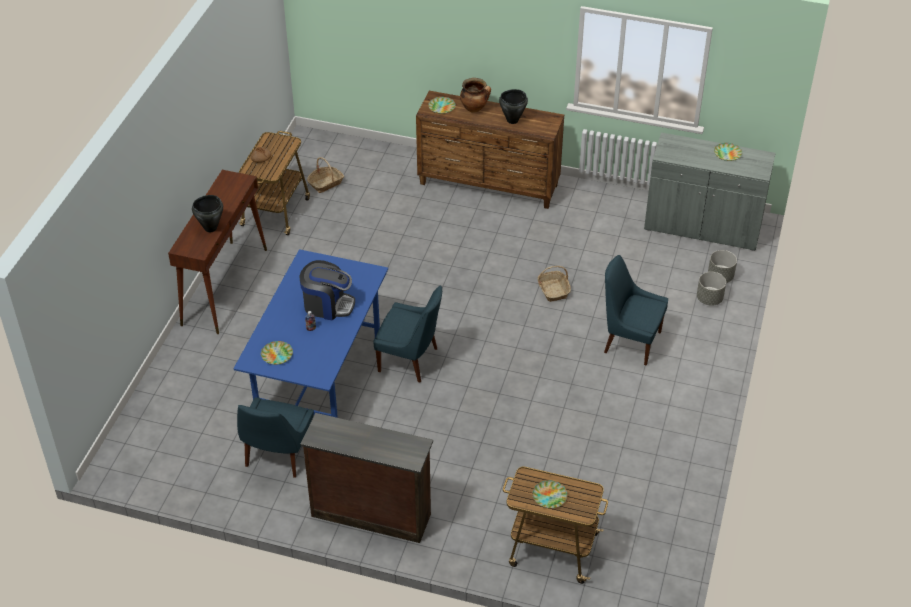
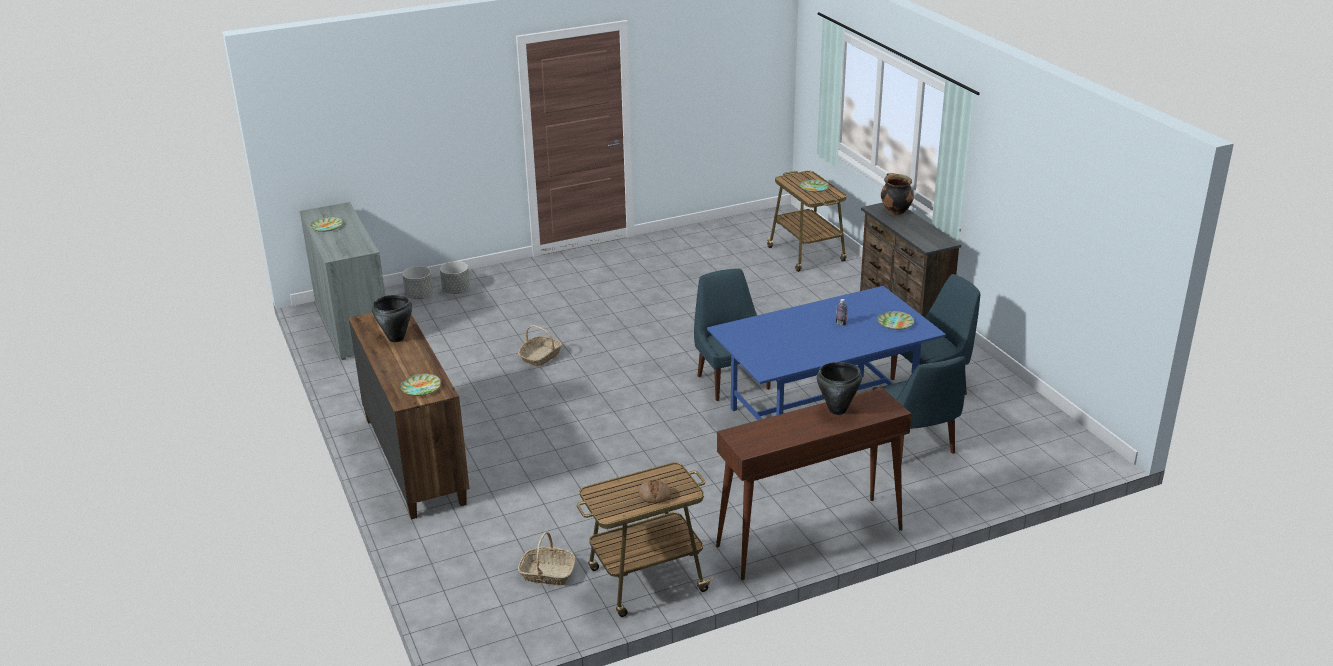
camera: 130 degrees left, 15 degrees down
(327, 305) = (802, 330): coffee machine -> none
(475, 108) = (399, 367): cooking pot -> cooking pot (895, 211)
(630, 341) = (558, 302): blue chair -> blue chair (915, 446)

